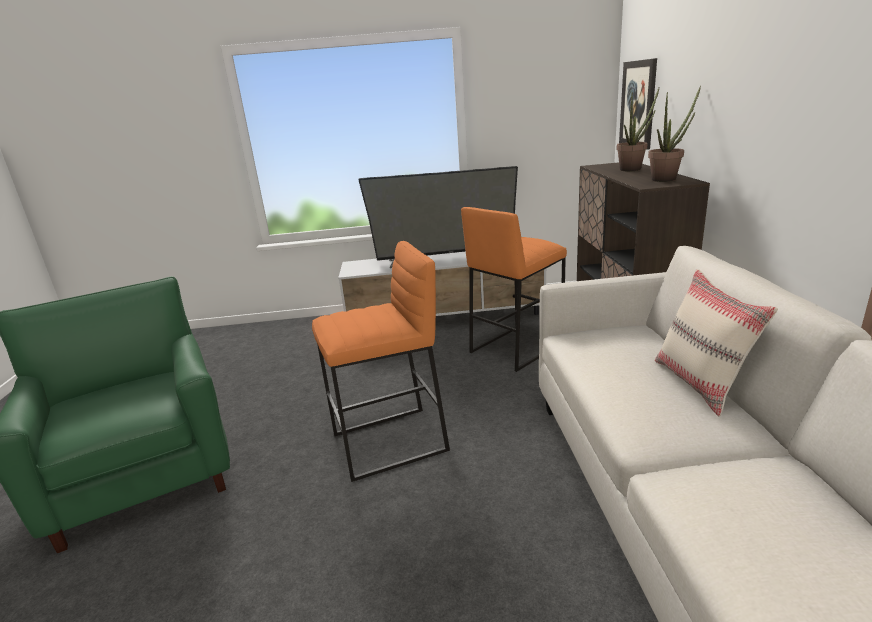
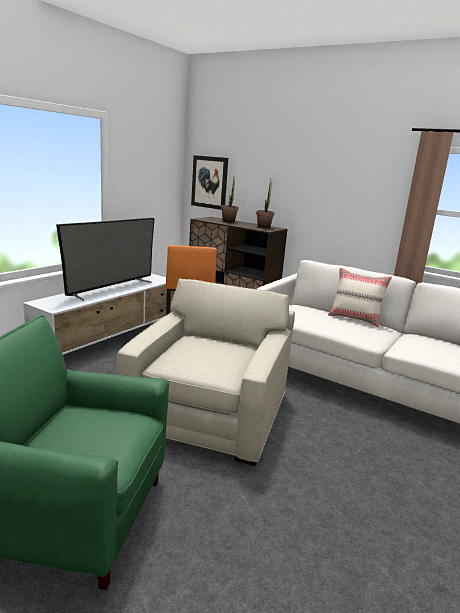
camera: 55 degrees left, 5 degrees down
(390, 443) = (209, 411): orange stool -> beige armchair

